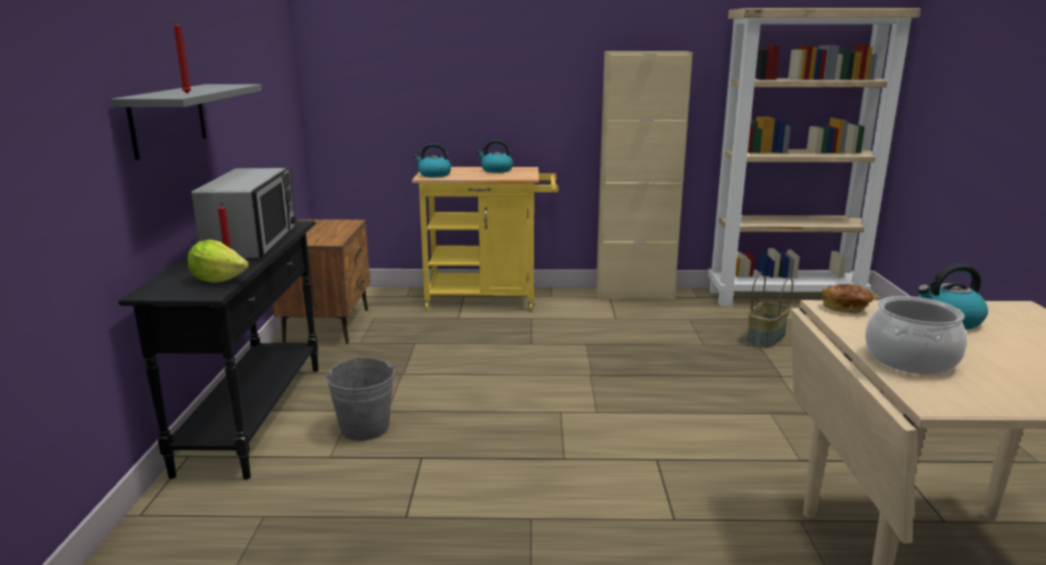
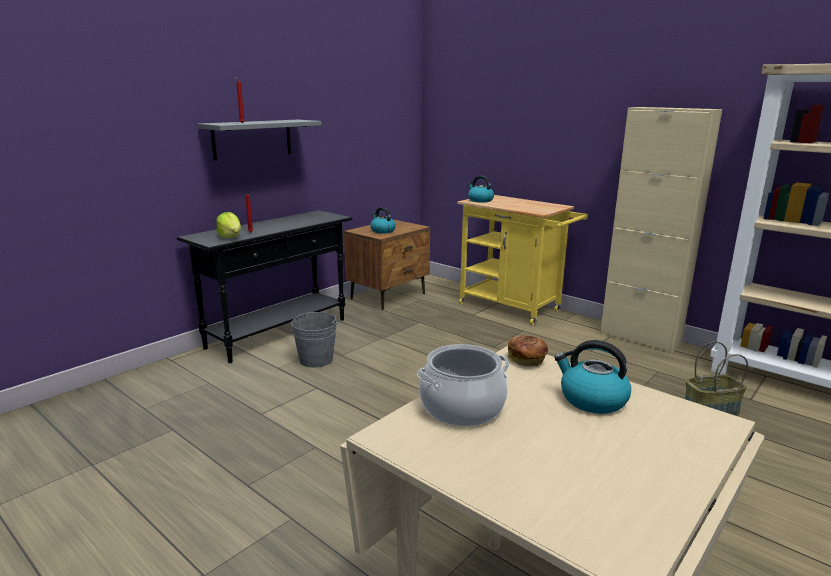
camera: 40 degrees right, 0 degrees up
(253, 242) = (292, 222): microwave -> none
(496, 170) = (532, 204): kettle -> kettle (382, 231)

